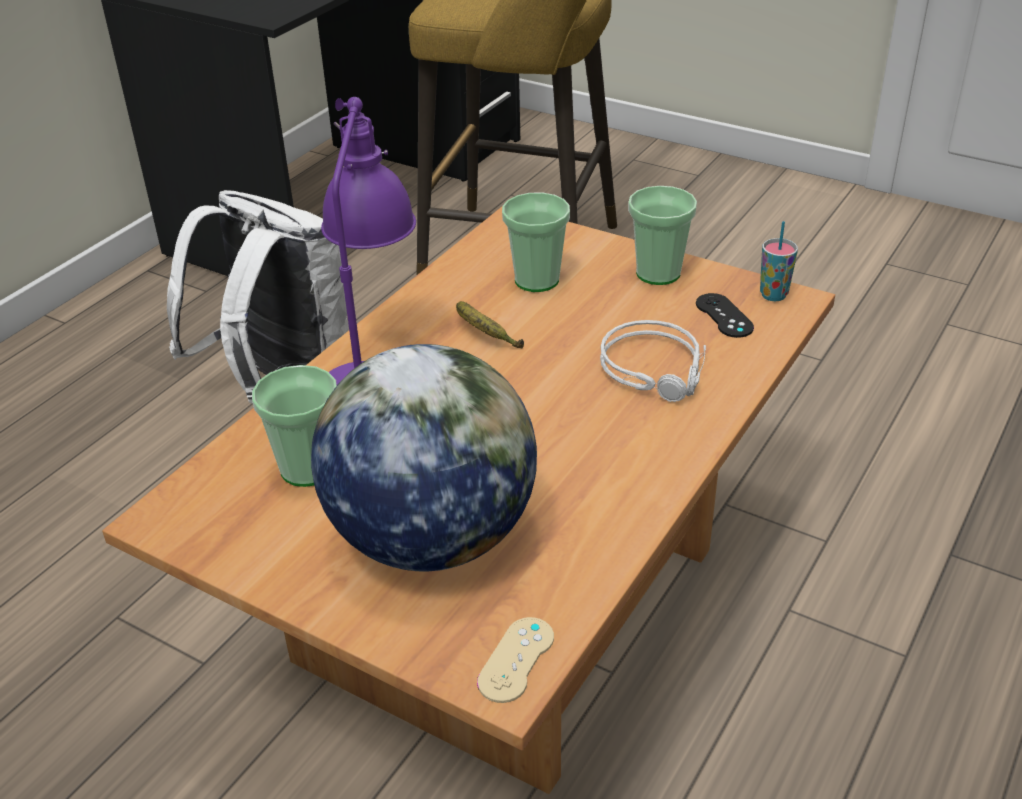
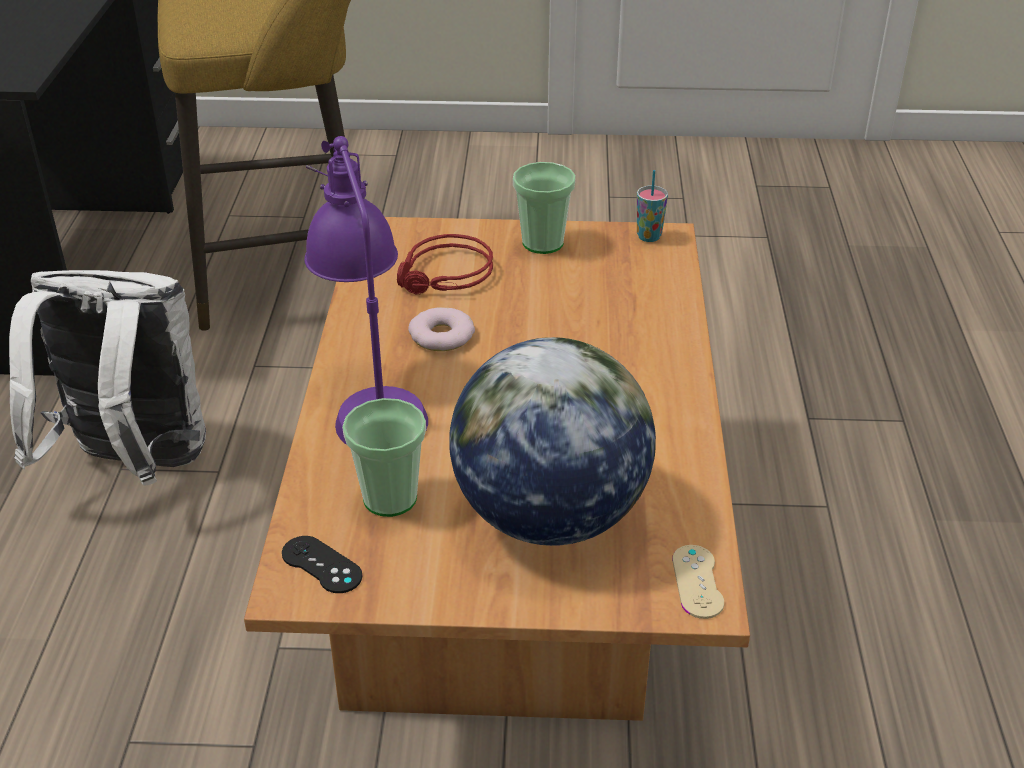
camera: 30 degrees left, 0 degrees up
(484, 334) = (441, 336): banana -> donut
(536, 280) = (445, 276): cup -> red headphones
(657, 370) = (611, 323): grey headphones -> none
(724, 316) = (625, 264): black game controller -> black game controller (321, 565)

